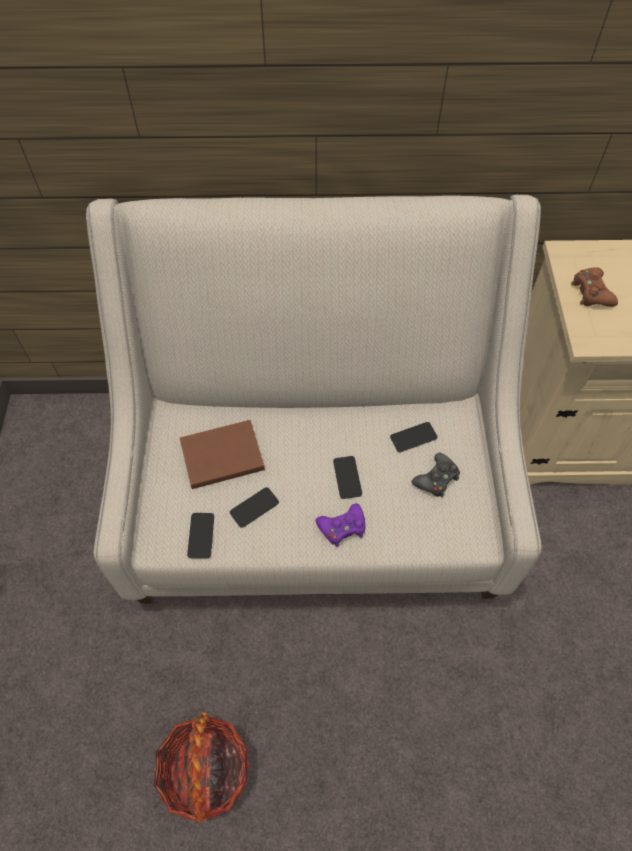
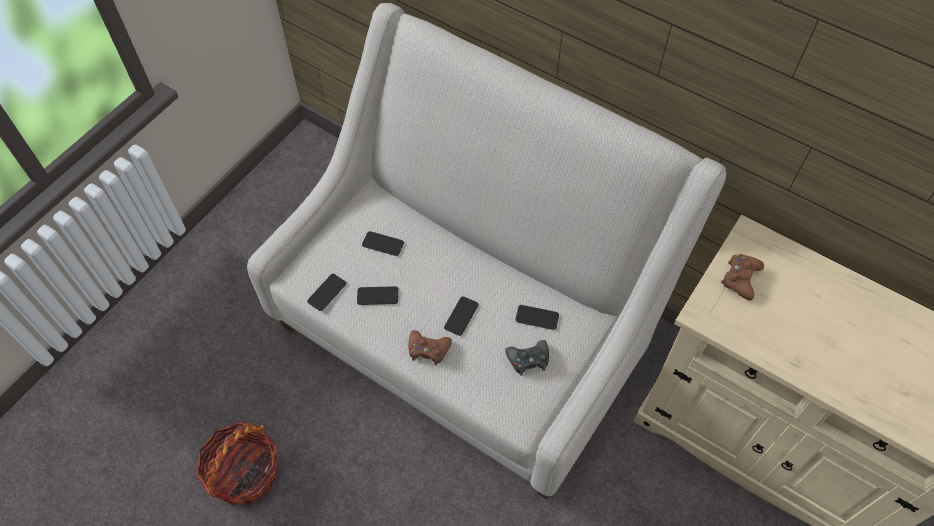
camera: 35 degrees right, 0 degrees up
(219, 455) = (383, 244): brown book -> phone
(342, 527) = (428, 350): purple game controller -> brown game controller

